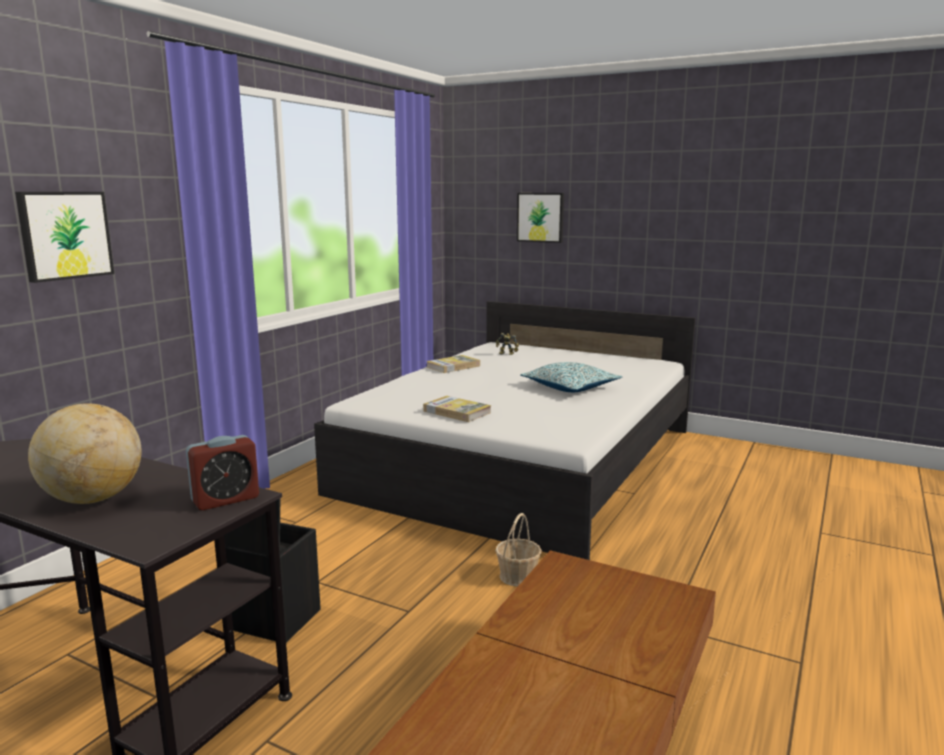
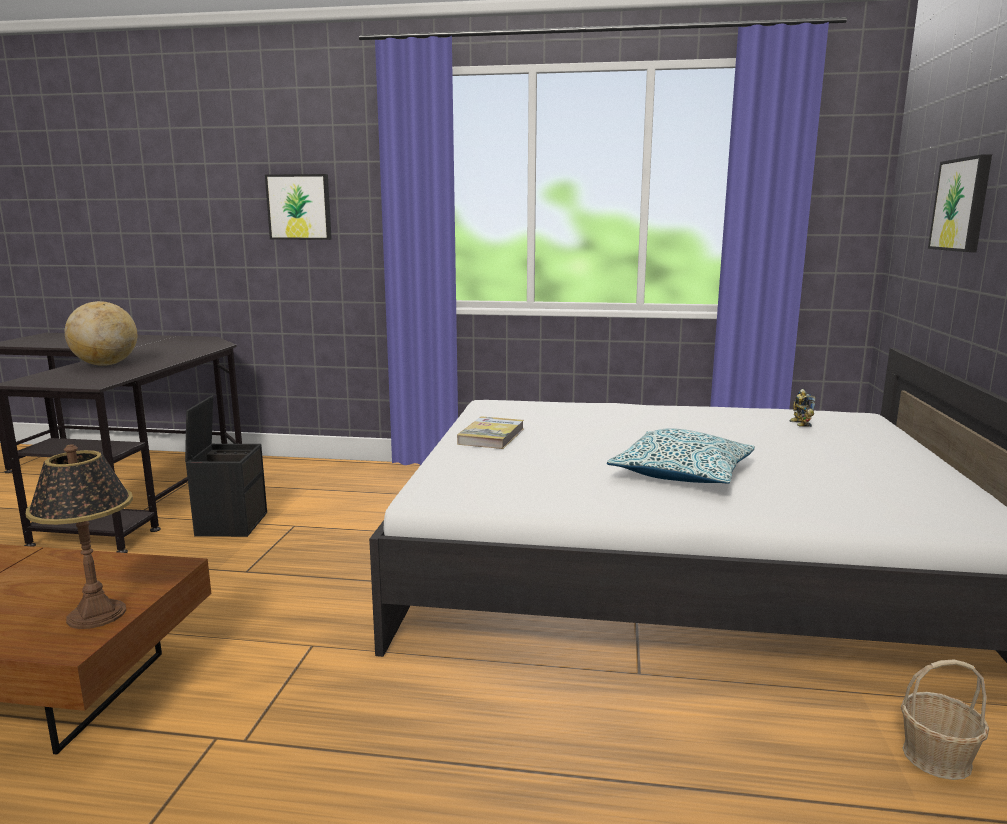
camera: 70 degrees right, 0 degrees up
(225, 500) = (90, 382): alarm clock -> none
(453, 366) = (688, 413): book -> none
(518, 576) = (326, 614): basket -> basket (937, 757)
(638, 590) = (97, 614): none -> table lamp

